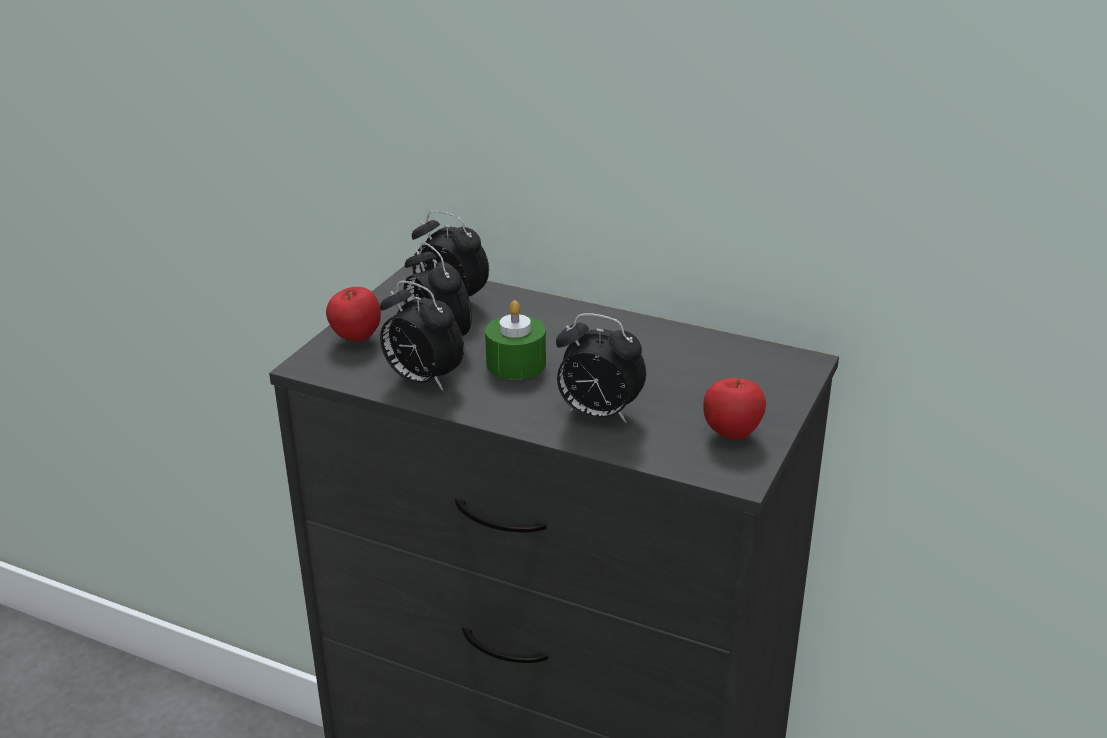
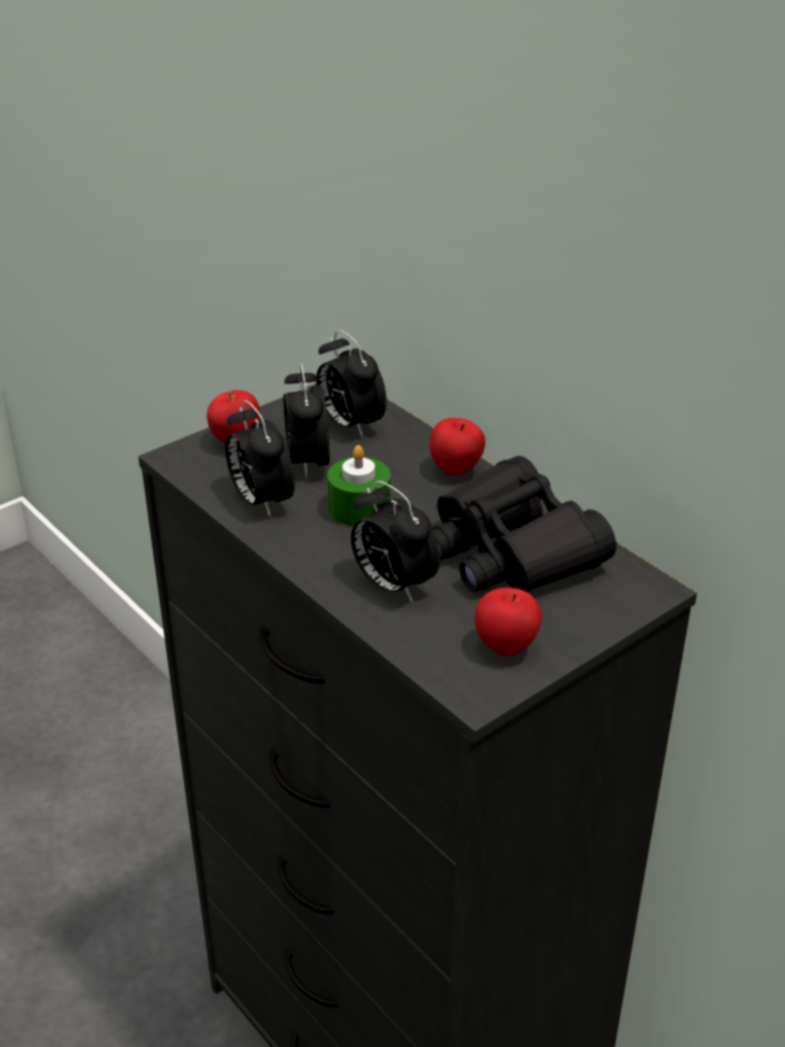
camera: 25 degrees right, 5 degrees up
(574, 315) = (456, 470): none -> apple
(671, 363) = (510, 550): none -> black binoculars

